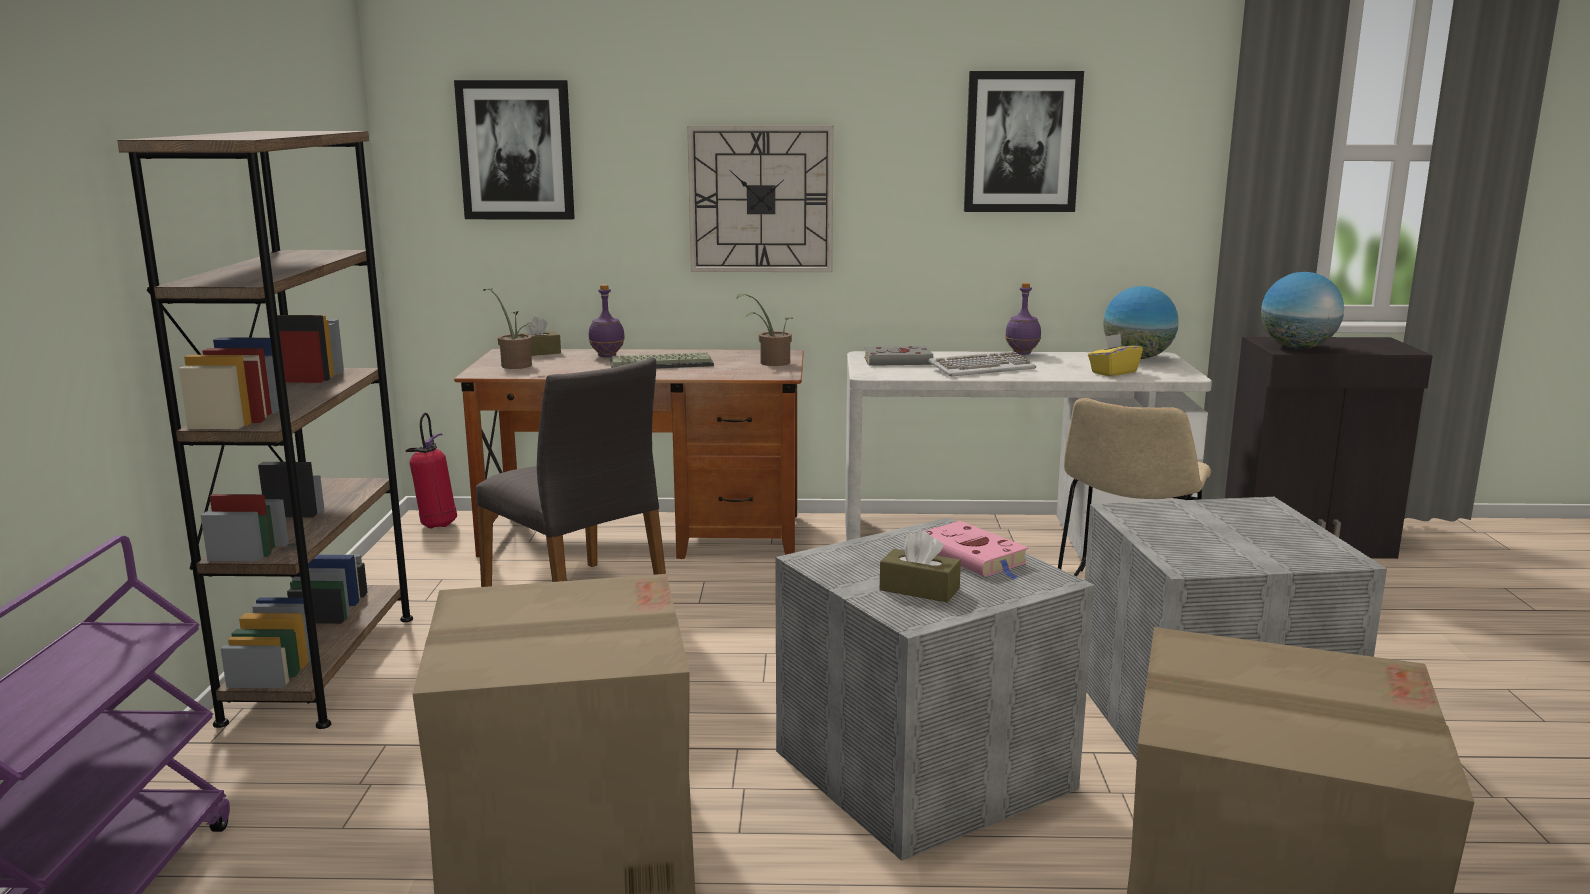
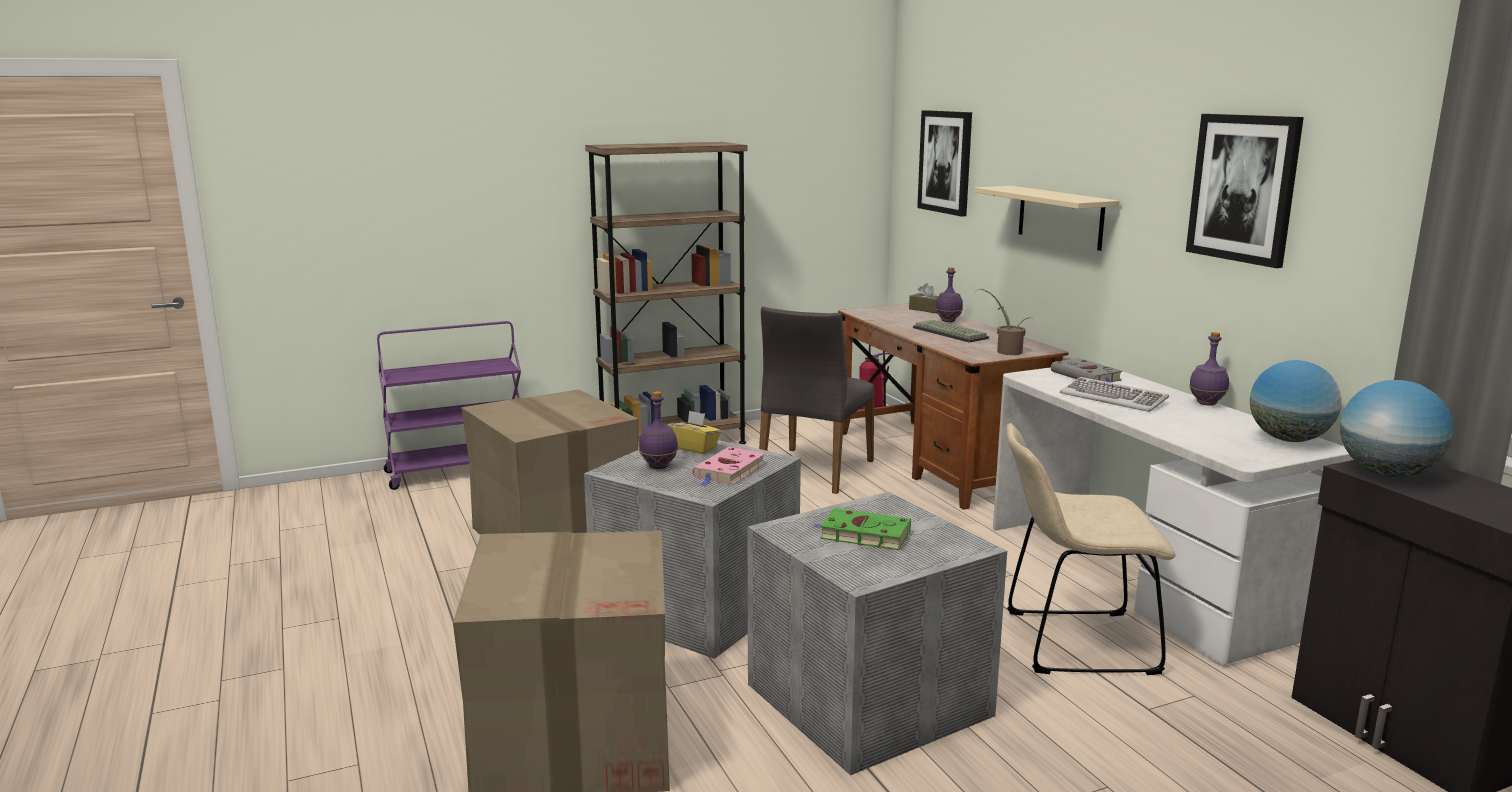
camera: 65 degrees right, 0 degrees up
(514, 364) = (888, 312): potted plant -> none
(761, 199) = (1060, 217): wall clock -> beige shelf
(919, 589) = (658, 466): brown tissue box -> purple bottle
(1113, 372) = (1197, 436): yellow tissue box -> yellow tissue box (694, 448)
(1217, 535) = (862, 534): none -> green book

